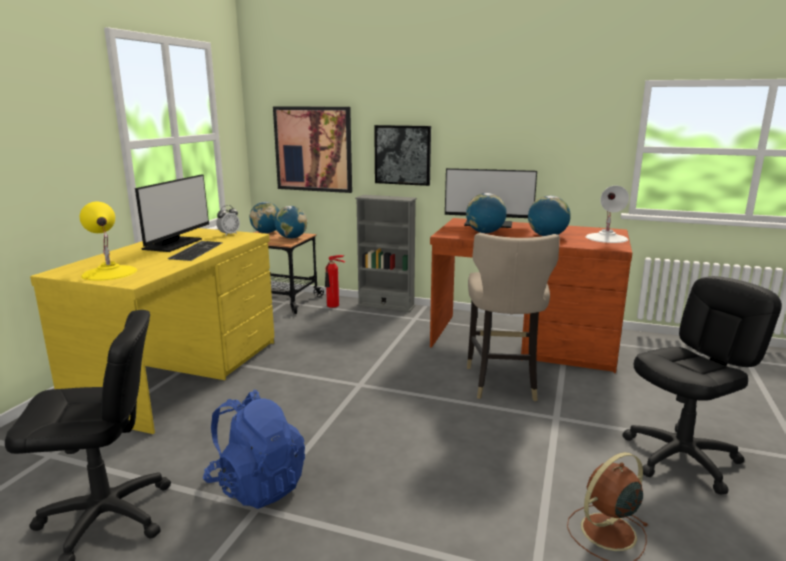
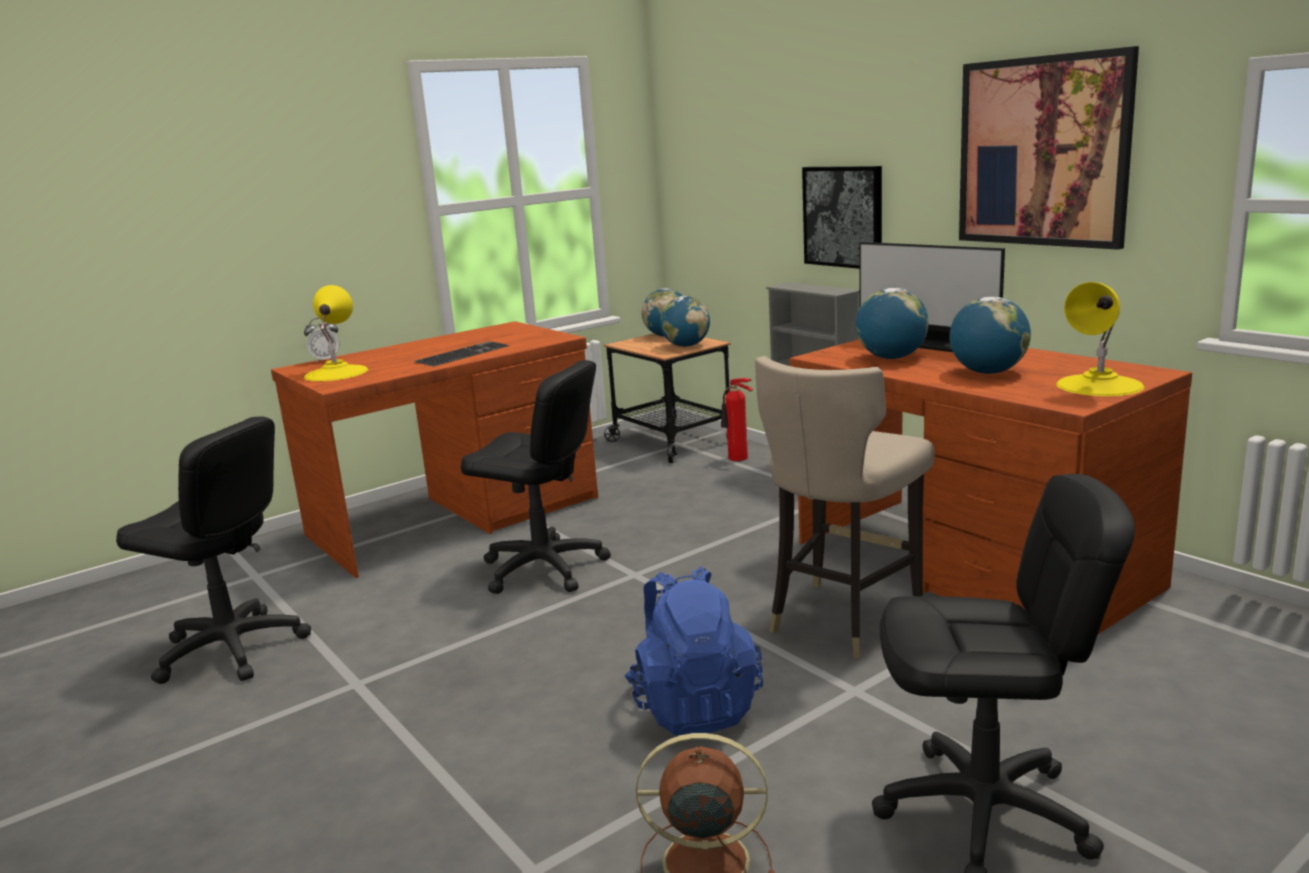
camera: 35 degrees right, 0 degrees up
(174, 244) = (456, 343): monitor -> none
(181, 373) = (456, 516): yellow desk -> brown desk
(229, 234) = (538, 334): alarm clock -> alarm clock (326, 360)
(257, 485) = (383, 661): blue backpack -> blue backpack (694, 706)
(295, 394) = (543, 568): none -> black office chair
(313, 149) = (731, 207): picture -> picture (1042, 152)
(606, 238) = (1099, 385): white table lamp -> yellow table lamp

